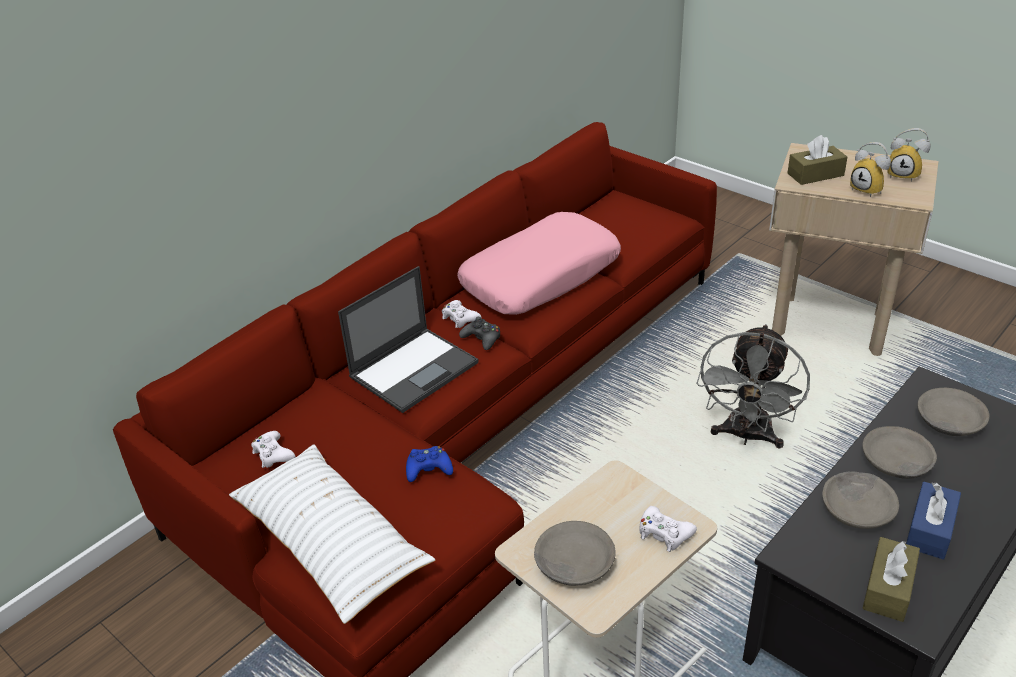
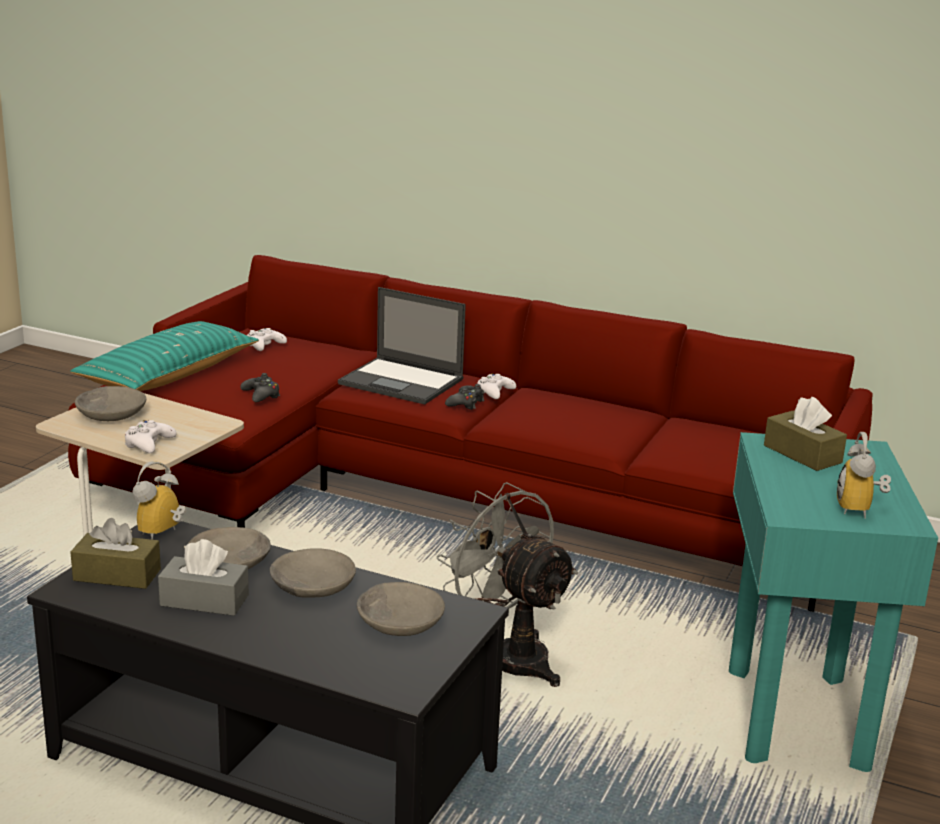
camera: 70 degrees right, 15 degrees down
(331, 543) = (169, 375): white pillow -> turquoise pillow
(428, 469) = (261, 395): blue game controller -> black game controller
(540, 277) = (593, 419): pink pillow -> none
(747, 436) = (508, 656): grey fan -> grey fan turned 45 degrees clockwise
(830, 325) = (793, 718): beige side table -> turquoise side table
(869, 190) = (790, 485): alarm clock -> alarm clock (163, 534)
(930, 530) = (204, 600): blue tissue box -> grey tissue box

